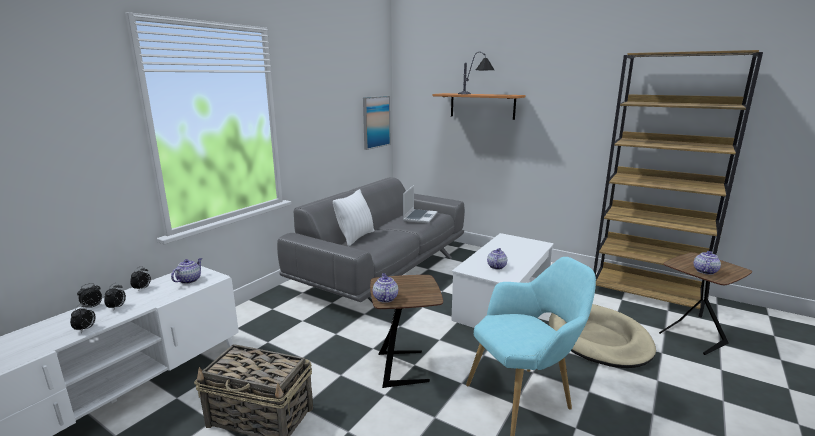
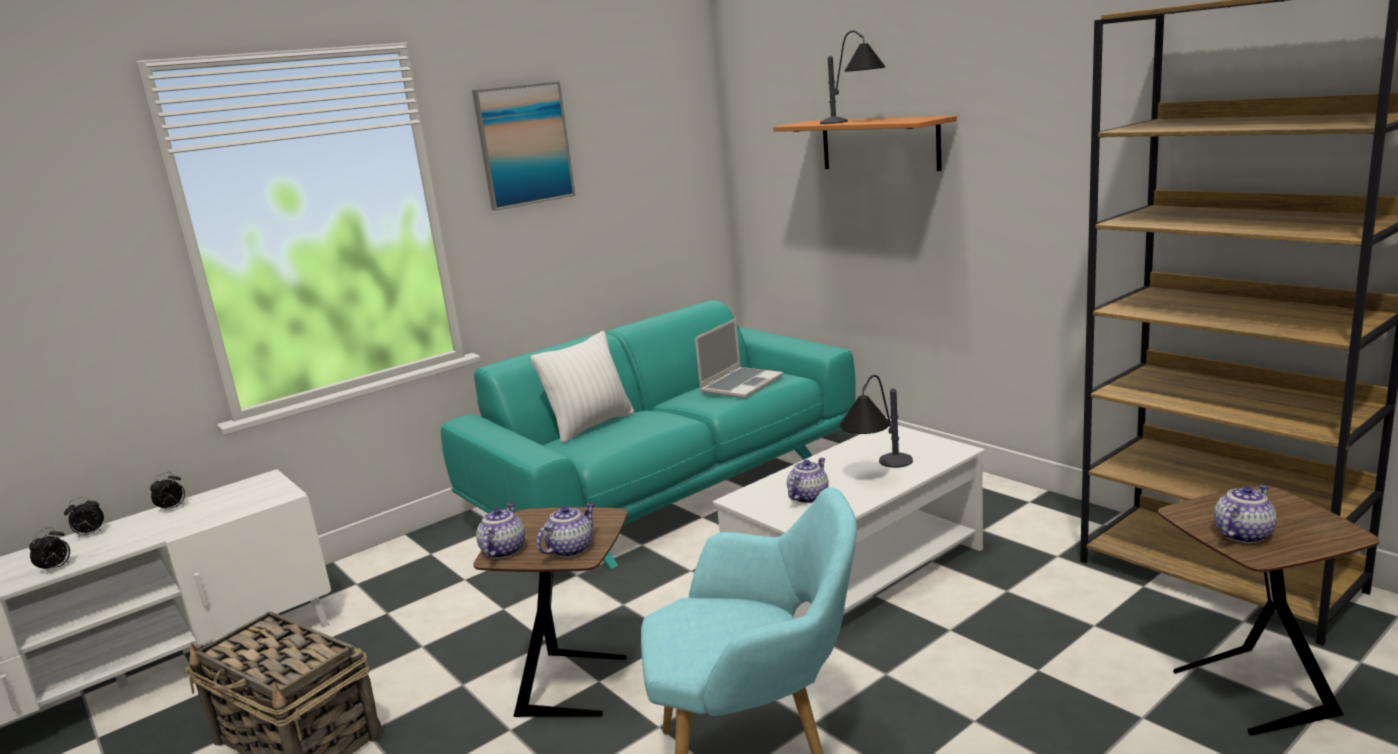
camera: 20 degrees right, 0 degrees up
(117, 307) = (118, 537): alarm clock -> none
(189, 280) = (245, 497): teapot -> teapot (570, 549)
(376, 122) = (683, 189): picture -> picture (524, 145)
(383, 269) = (669, 489): grey sofa -> turquoise sofa
(518, 255) = (878, 473): none -> table lamp
(598, 339) = (1013, 670): beige dog bed -> none

